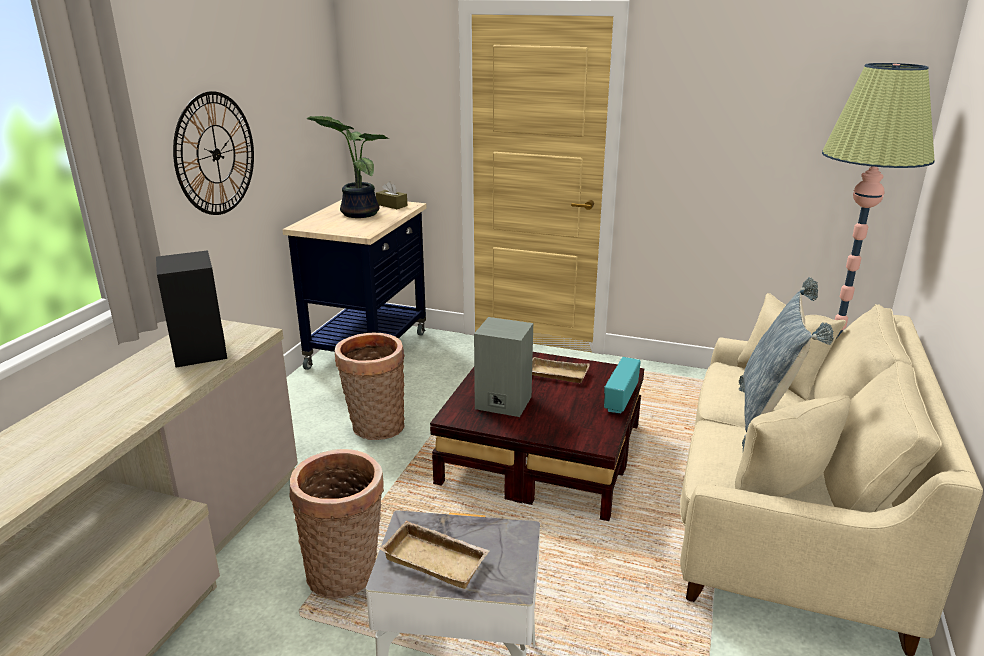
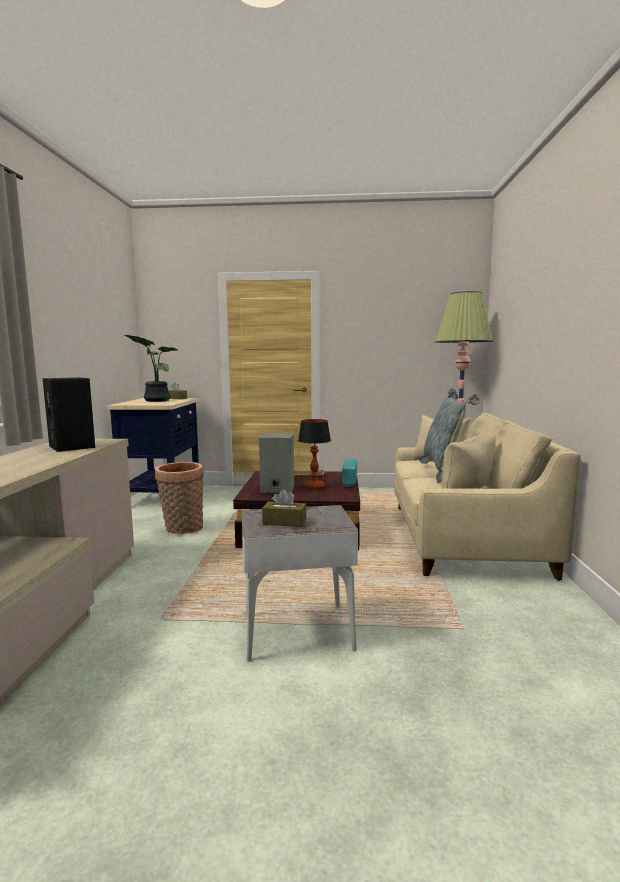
camera: 15 degrees left, 15 degrees down
(216, 154) = (69, 341): wall clock -> none
(346, 574) = (191, 595): basket -> none
(437, 559) = (284, 522): beige tray -> brown tissue box
(560, 405) = (314, 487): none -> table lamp

